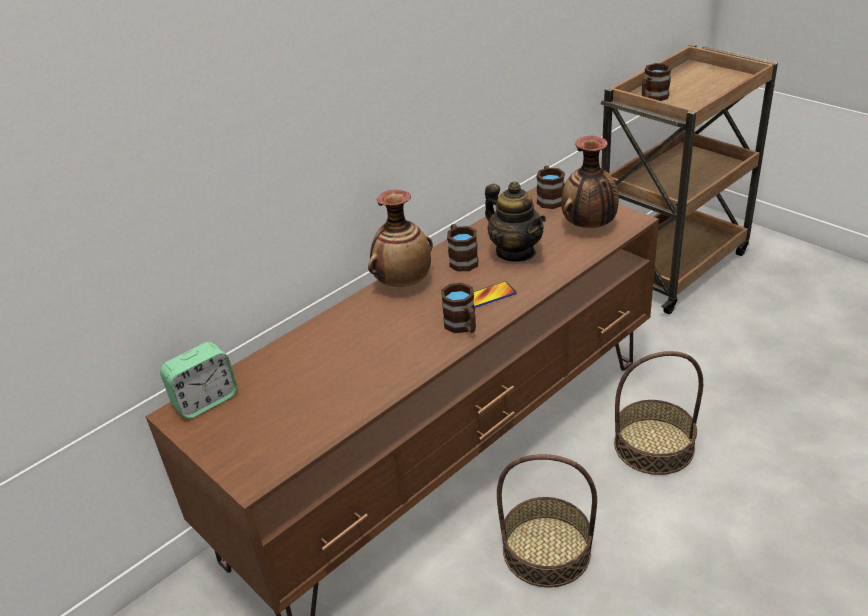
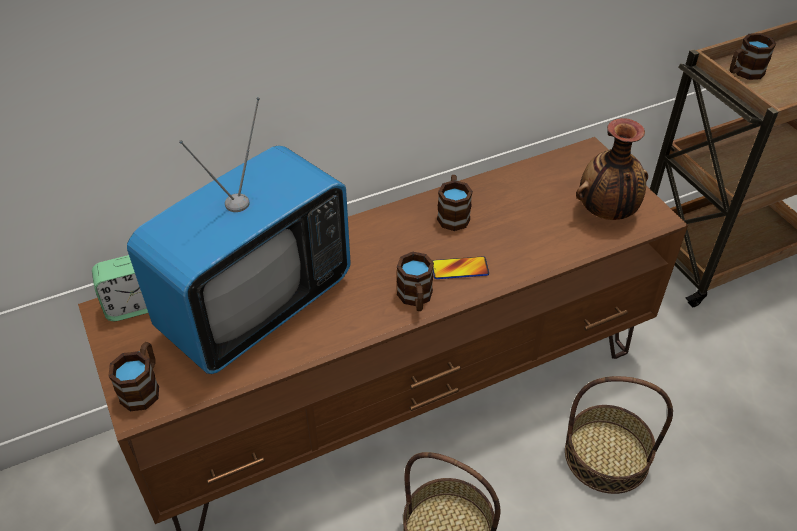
camera: 15 degrees right, 10 degrees up
(321, 371) = (256, 306): none -> television
(403, 283) = (382, 225): vase -> none
(515, 252) = (513, 222): teapot -> none
(549, 198) = (581, 163): brown mug -> brown mug (143, 387)

